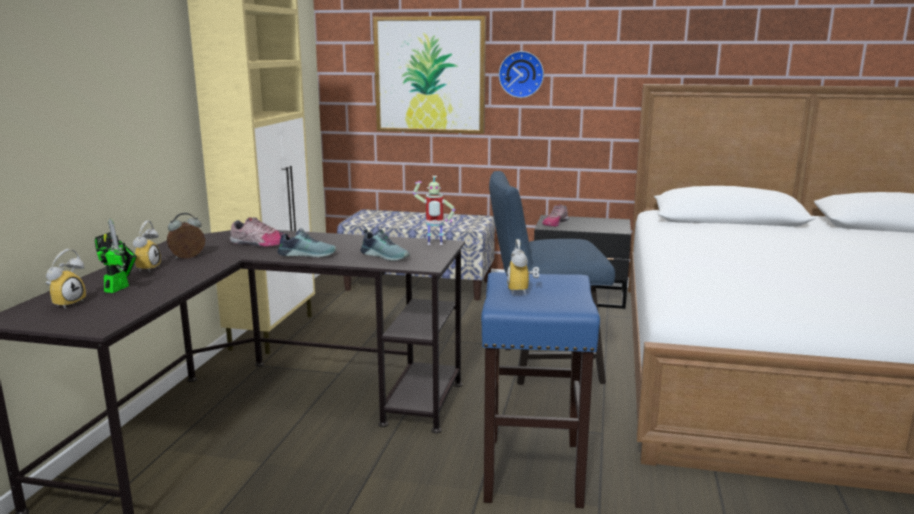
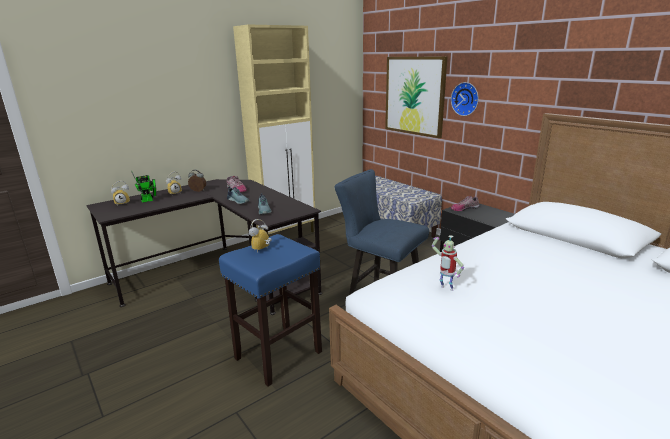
camera: 40 degrees right, 5 degrees up
(434, 245) = (300, 209): toy robot -> toy robot (445, 289)

